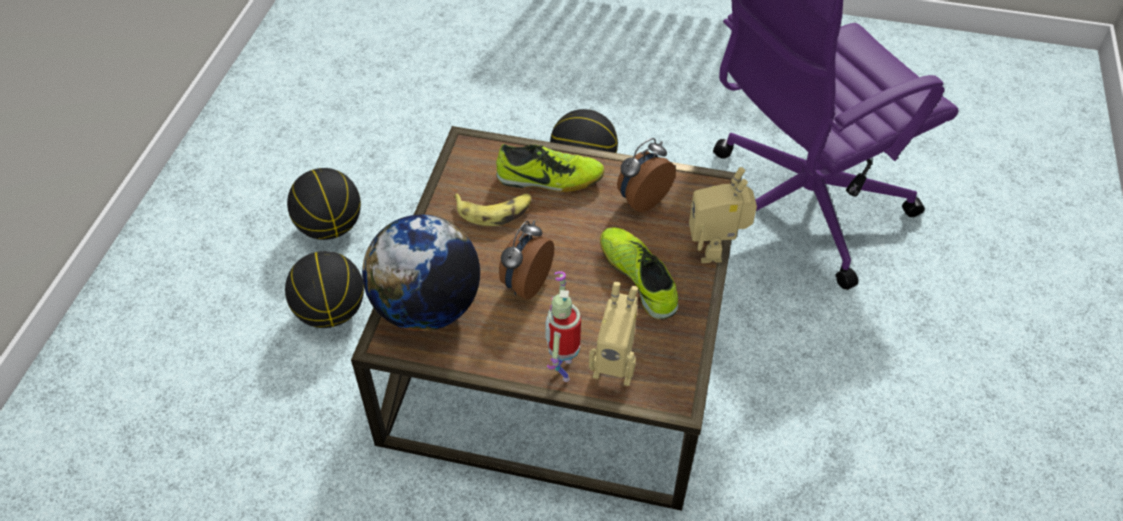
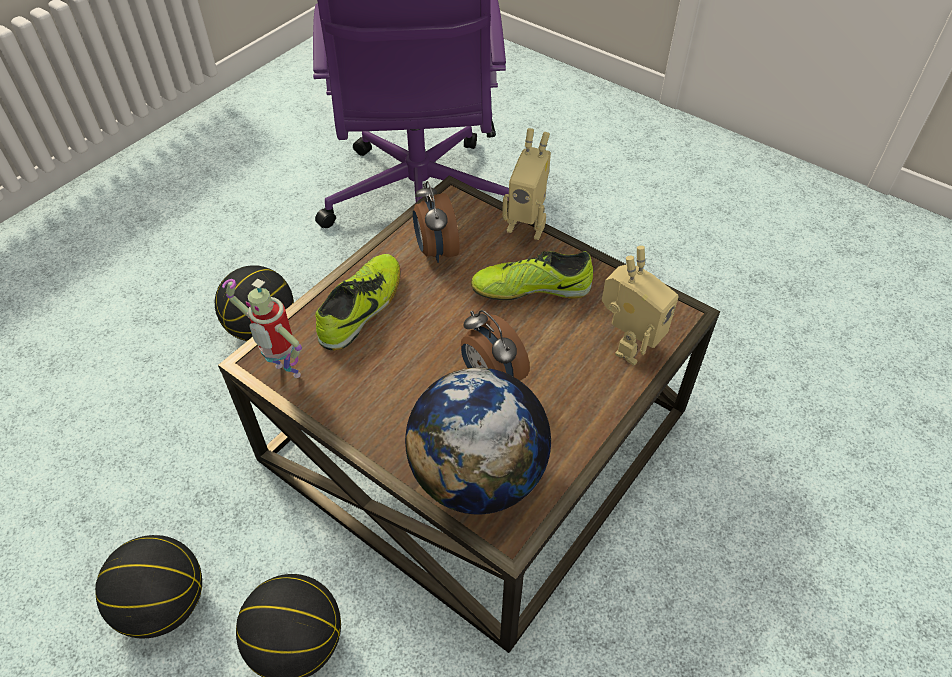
camera: 65 degrees left, 0 degrees up
(494, 211) = (375, 369): banana -> none
(562, 368) = (613, 384): toy robot -> toy robot (284, 373)

